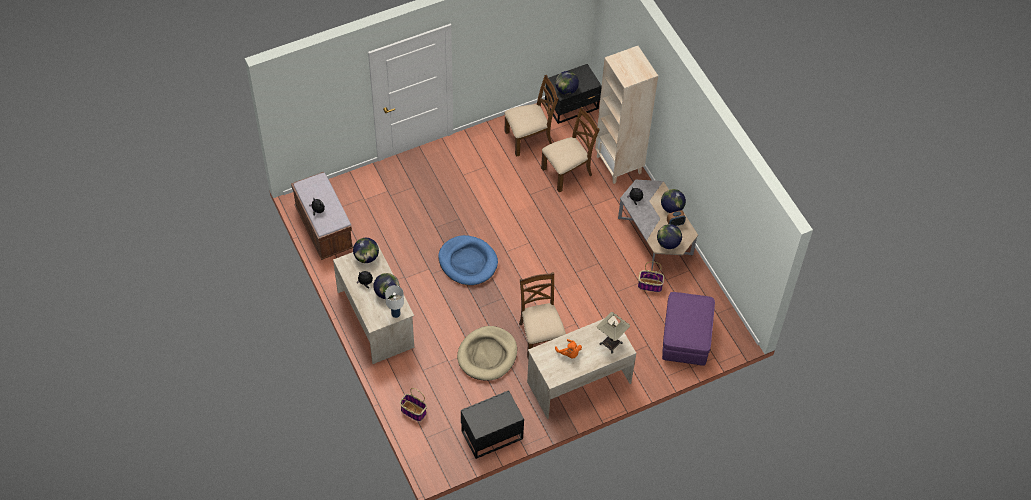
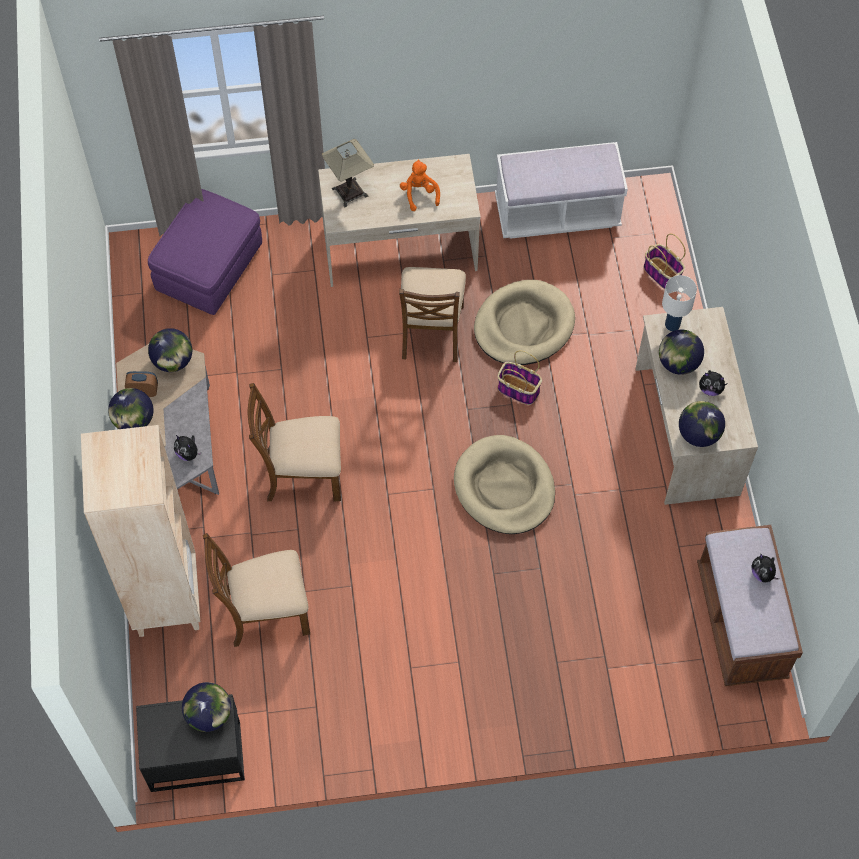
camera: 160 degrees left, 5 degrees up
(468, 262) = (504, 487): blue dog bed -> beige dog bed
(490, 434) = (557, 213): black nightstand -> white bench
(529, 138) = (306, 705): brown chair -> brown chair (302, 474)
(650, 285) = (221, 365): basket -> basket (517, 389)

